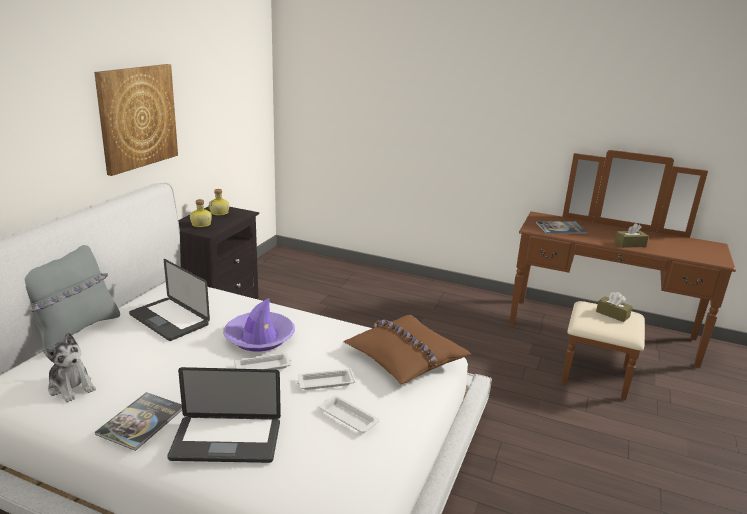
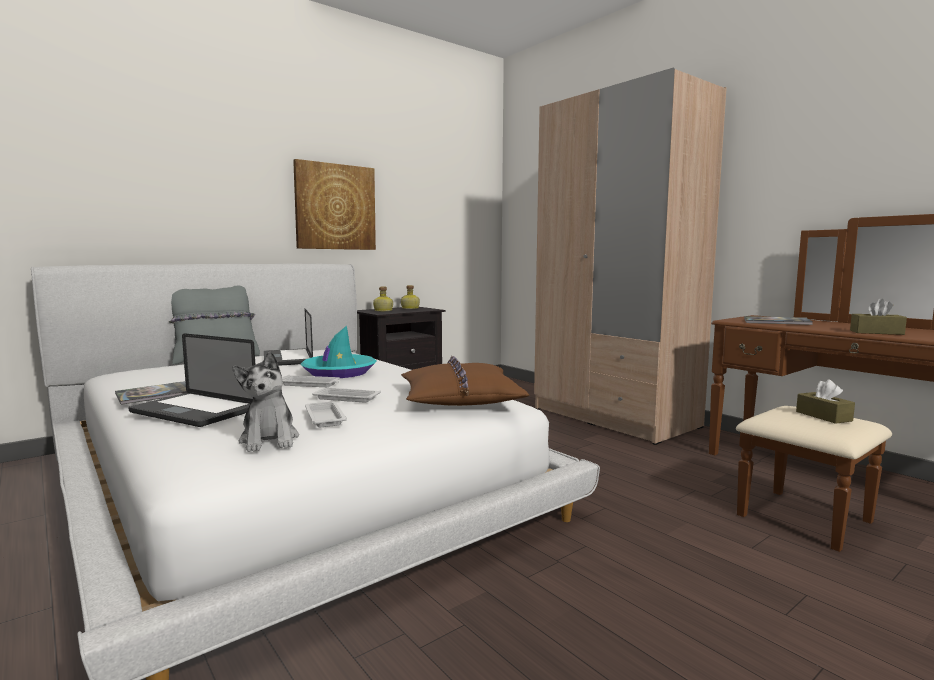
camera: 30 degrees right, 15 degrees down
(71, 387) = (154, 375): plush toy -> plush toy (269, 440)
(259, 338) = (339, 372): purple hat -> turquoise hat
(419, 293) = (614, 417): none -> beige wardrobe

